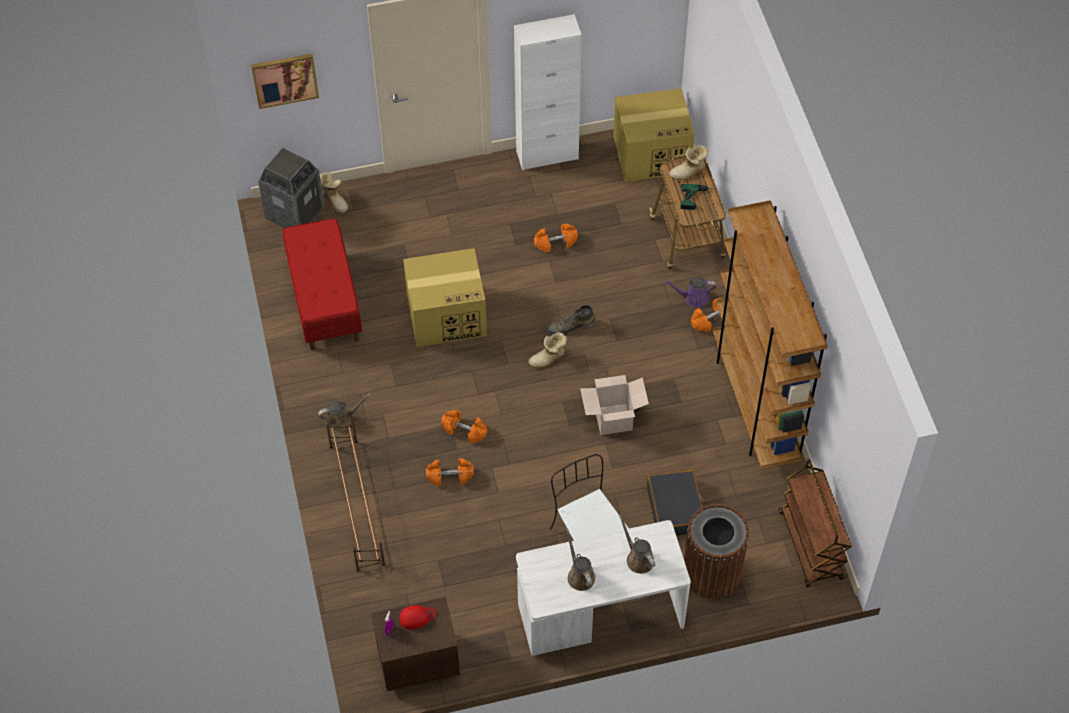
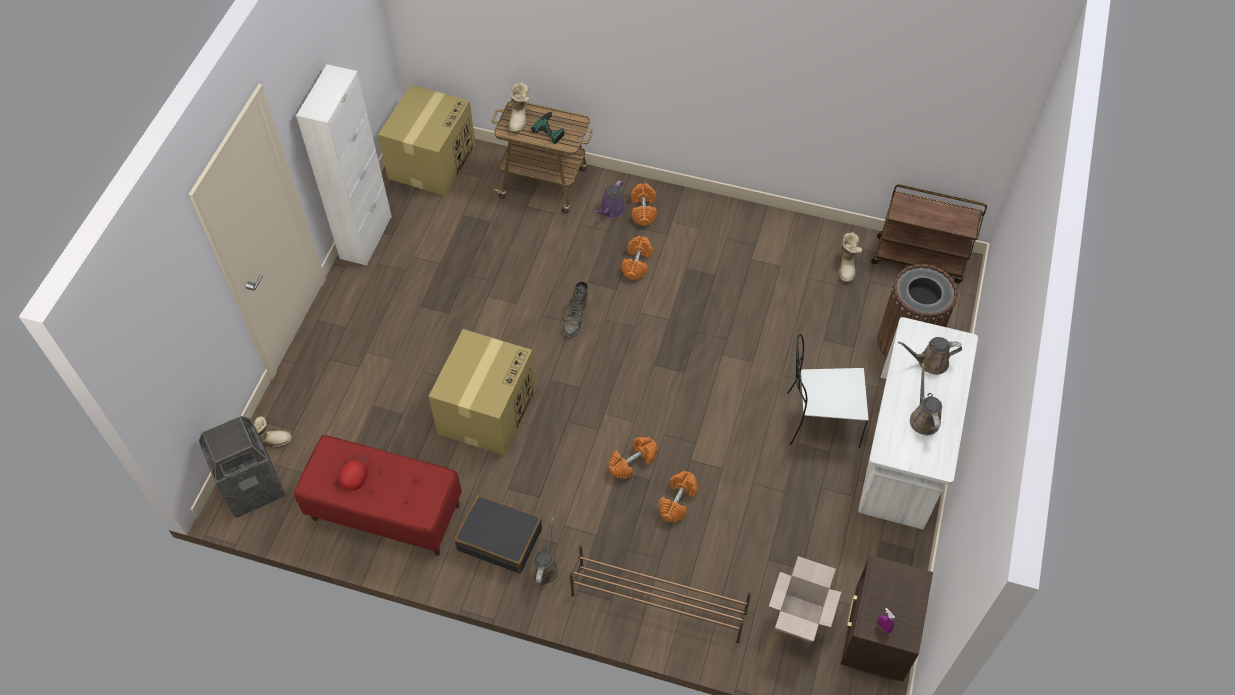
camera: 60 degrees left, 0 degrees up
(285, 79) = (166, 353): picture -> none
(417, 617) = (881, 593): red cap -> red cap (355, 473)
(548, 359) = (598, 352): boot -> boot (847, 266)
(555, 243) = (471, 281): orange dumbbell -> orange dumbbell (637, 263)
(580, 575) = (923, 418): brown watering can -> brown watering can turned 75 degrees clockwise
(613, 419) = (700, 335): cardboard box -> cardboard box (798, 618)
(675, 509) = (826, 336): black suitcase -> black suitcase (500, 538)
(755, 404) = (752, 224): brown bookcase -> none

